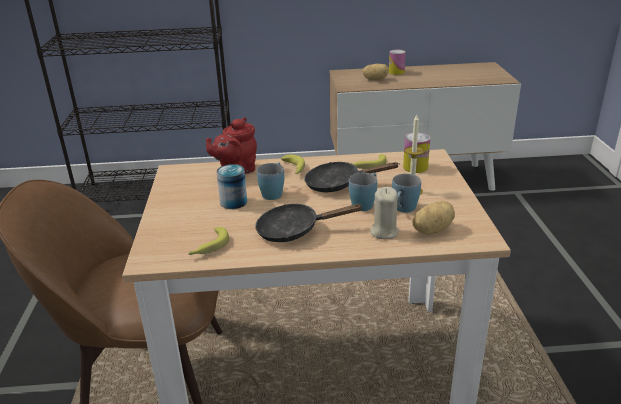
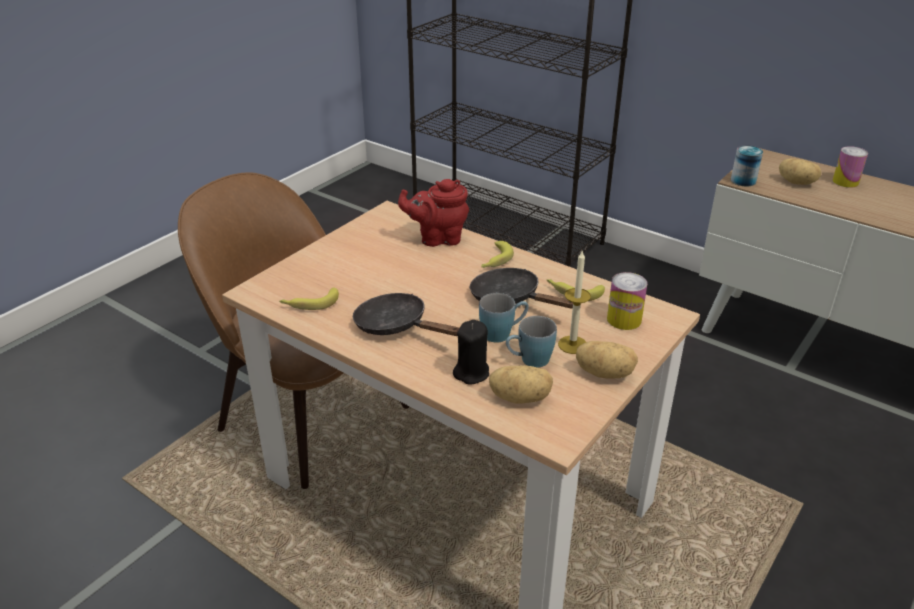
camera: 40 degrees right, 5 degrees up
(233, 202) = (390, 270): can -> can (743, 181)
(273, 192) = (438, 277): blue mug -> none
(384, 232) = (471, 373): beige candle -> black candle
(450, 196) = (605, 373): none -> potato

